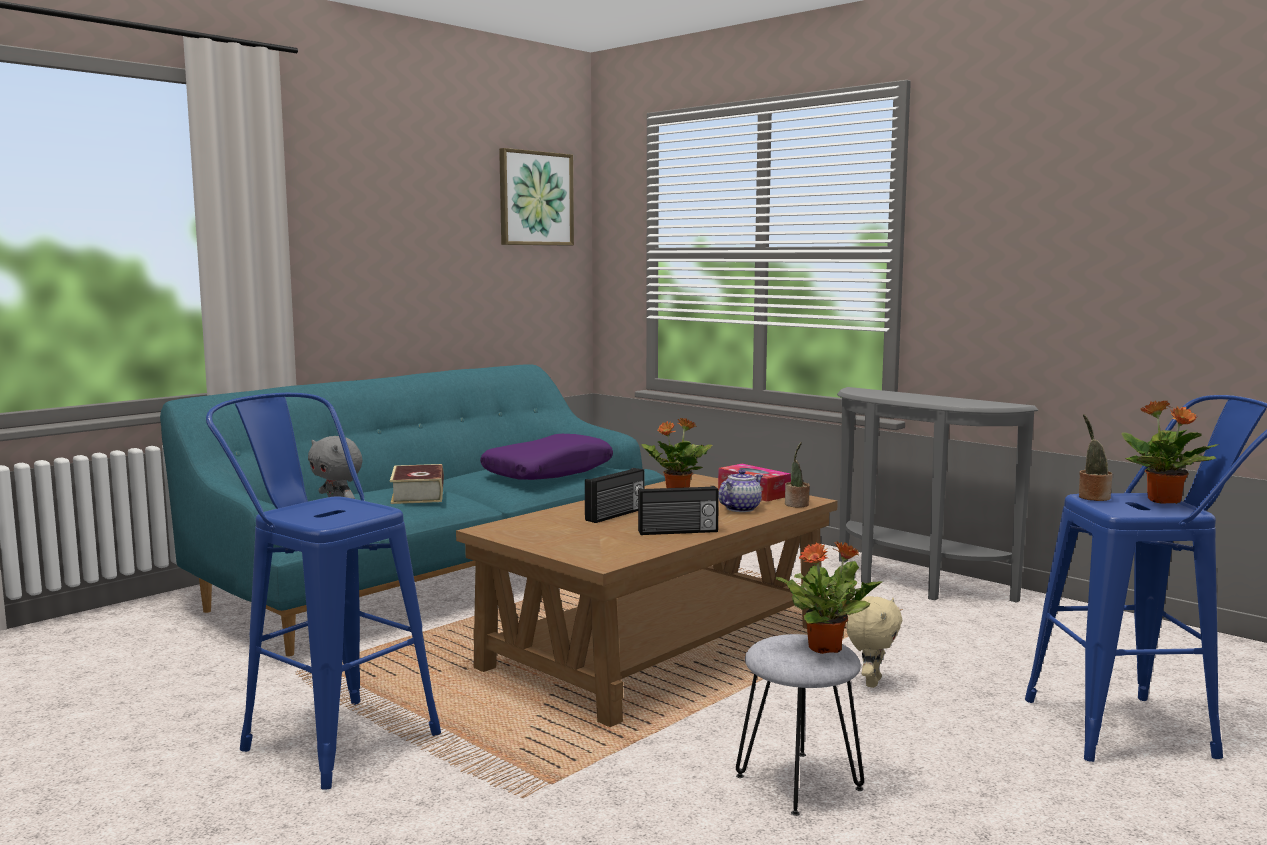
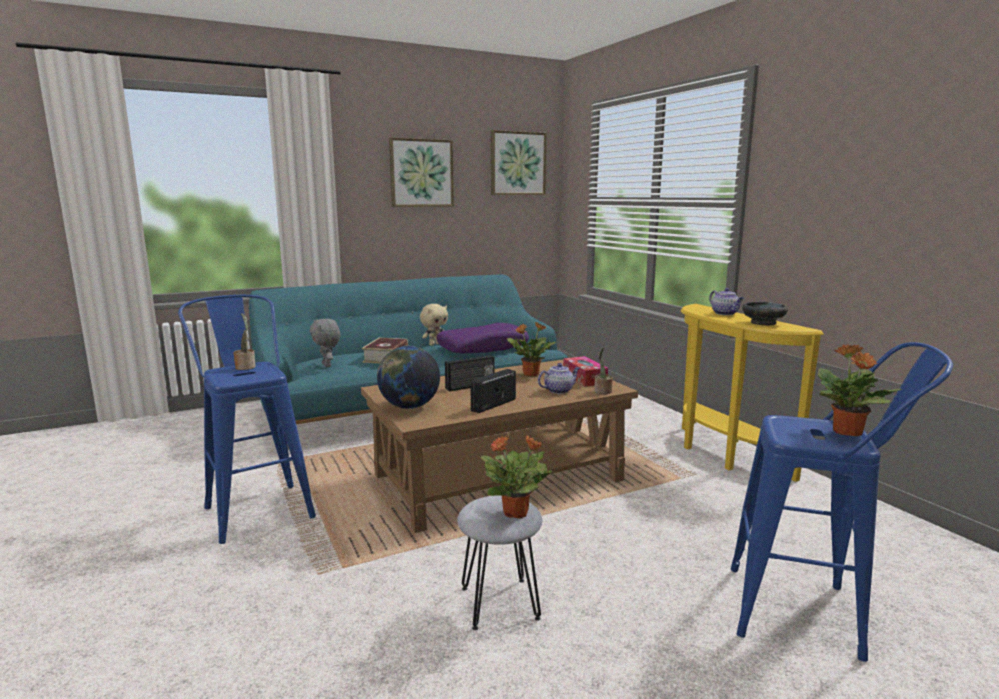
camera: 20 degrees right, 5 degrees up
(406, 210) = (421, 173): none -> picture
(567, 545) = (409, 407): none -> globe
(678, 532) = (492, 404): radio -> radio turned 120 degrees clockwise
(871, 682) = (622, 531): beige plush toy -> beige plush toy (434, 344)
(903, 395) = (725, 313): none -> teapot
(913, 584) = (722, 455): grey console table -> yellow console table
(962, 402) = (762, 323): none -> black bowl
(1092, 497) = (784, 420): potted plant -> potted plant (245, 367)

